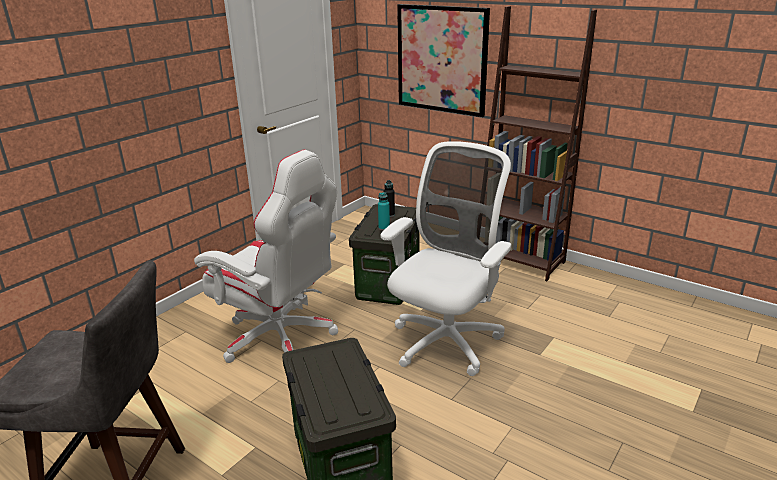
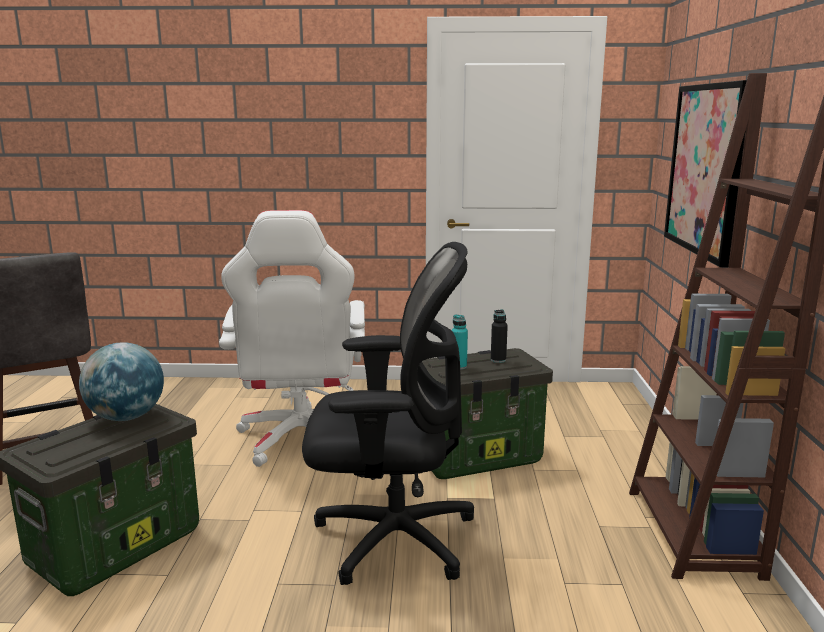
camera: 55 degrees right, 10 degrees down
(317, 364) = (126, 417): none -> globe
(444, 346) = (385, 541): white office chair -> black office chair

